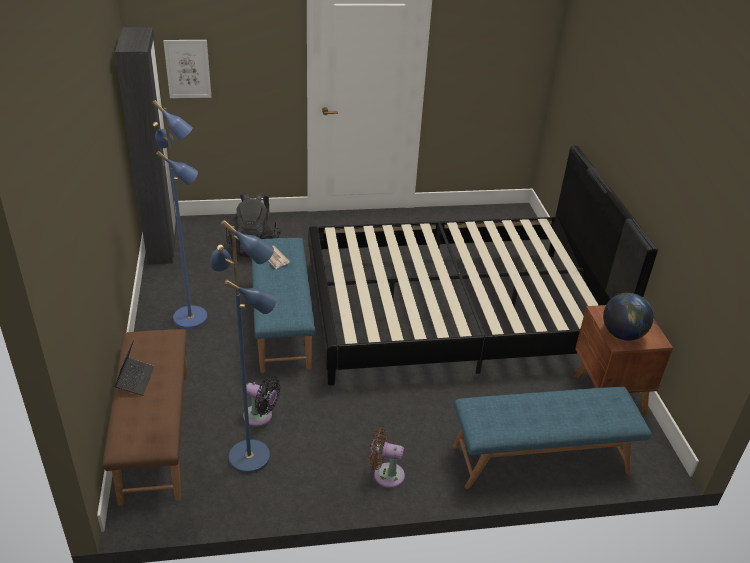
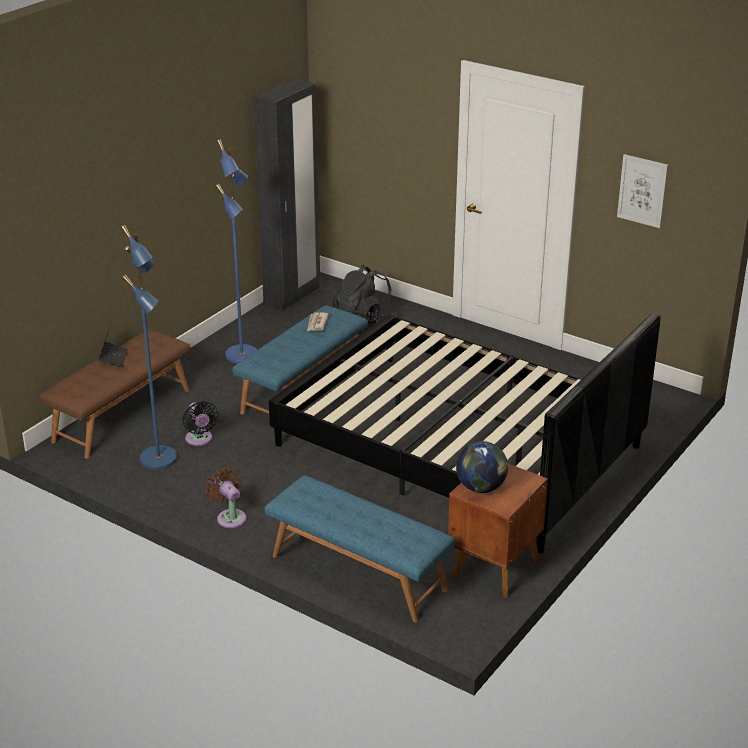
camera: 45 degrees right, 5 degrees down
(135, 380) = (113, 358): laptop -> laptop turned 45 degrees counterclockwise
(188, 69) = (355, 130): picture -> picture (642, 191)

